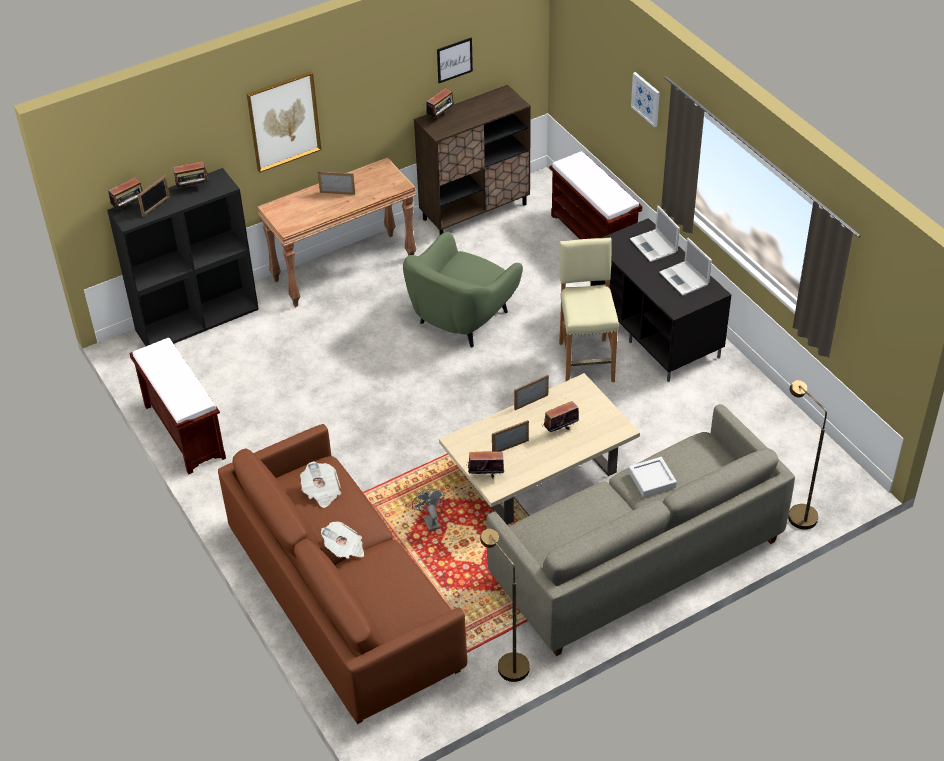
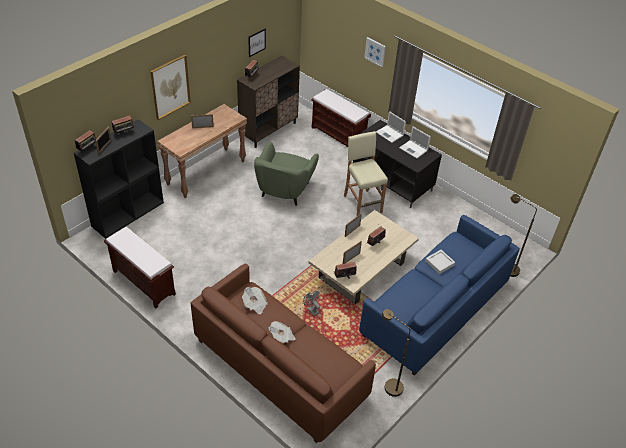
camera: 20 degrees left, 0 degrees up
(636, 559) = (434, 310): grey sofa -> blue sofa

